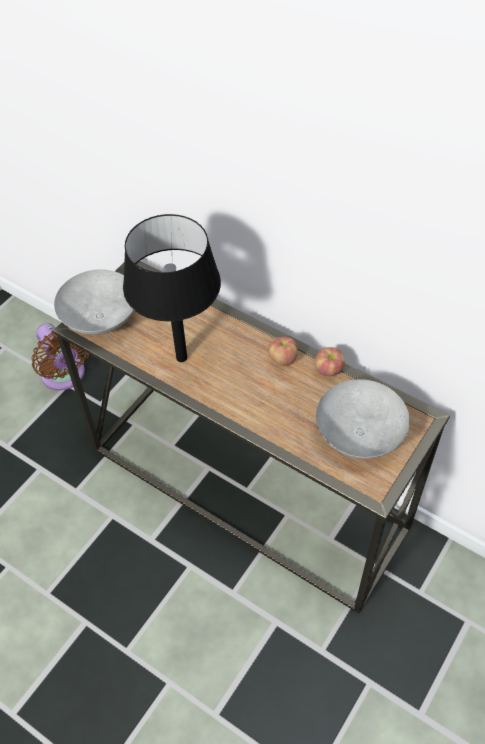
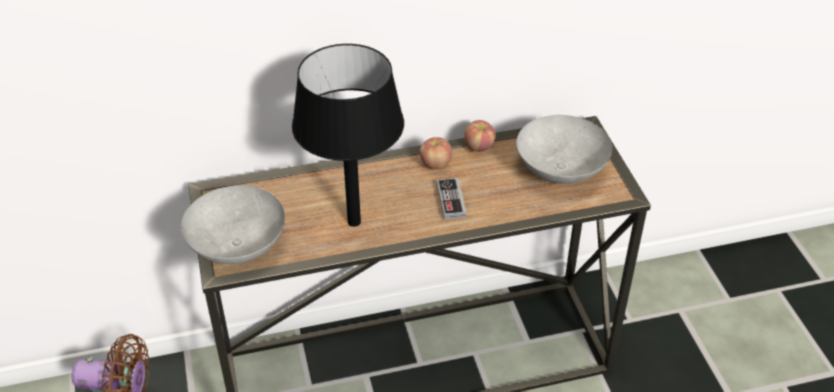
camera: 50 degrees left, 10 degrees down
(256, 393) = (451, 201): none -> game controller

